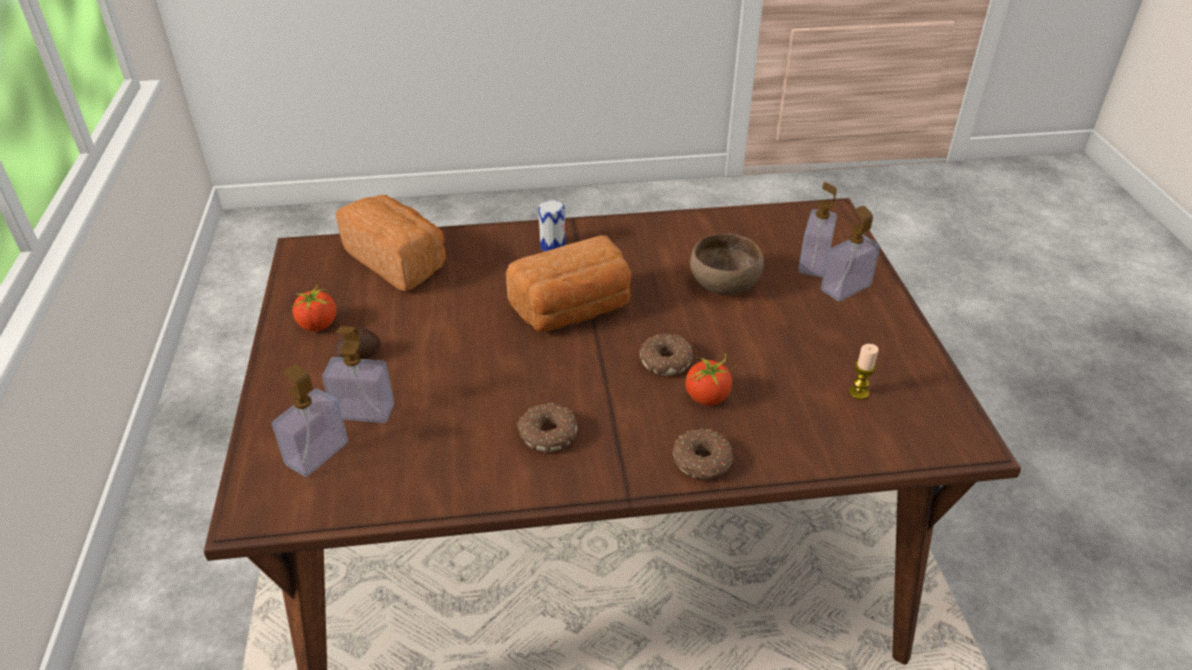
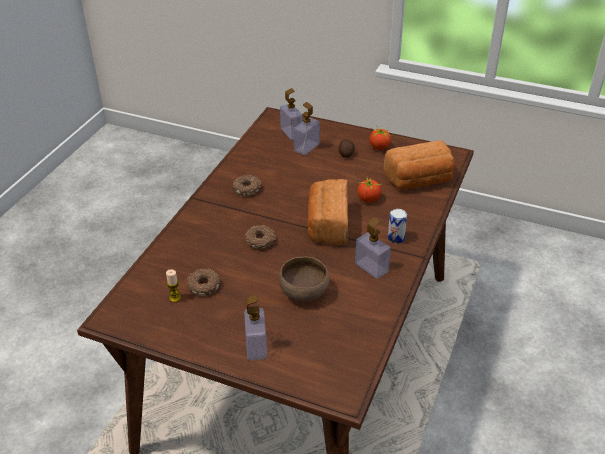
camera: 120 degrees right, 0 degrees up
(702, 462) = (188, 224): donut -> donut (203, 285)
(707, 397) = (223, 243): tomato -> tomato (369, 199)
(813, 263) = (293, 346): soap dispenser -> soap dispenser (371, 267)

